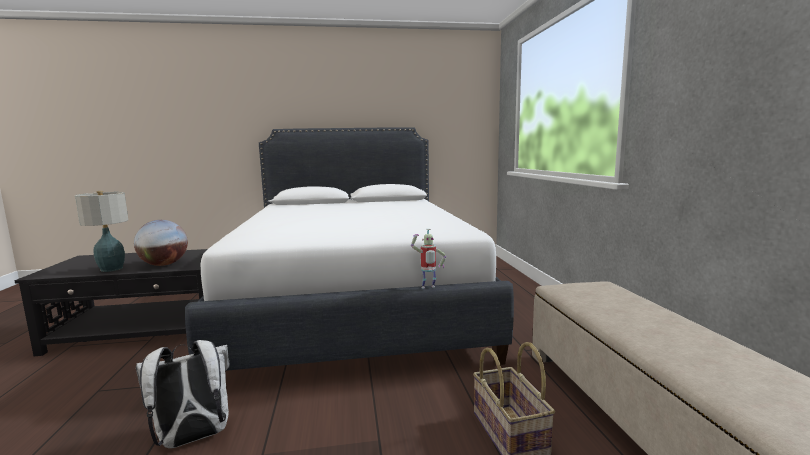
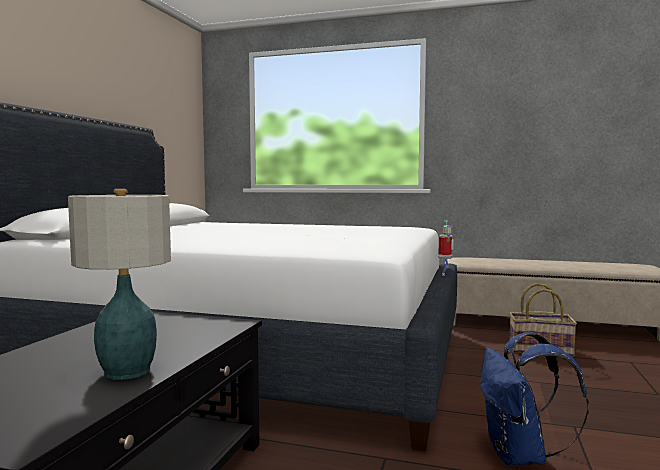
camera: 65 degrees left, 5 degrees down
(164, 265) = (179, 339): globe -> none
(193, 438) = (520, 456): white backpack -> blue backpack

